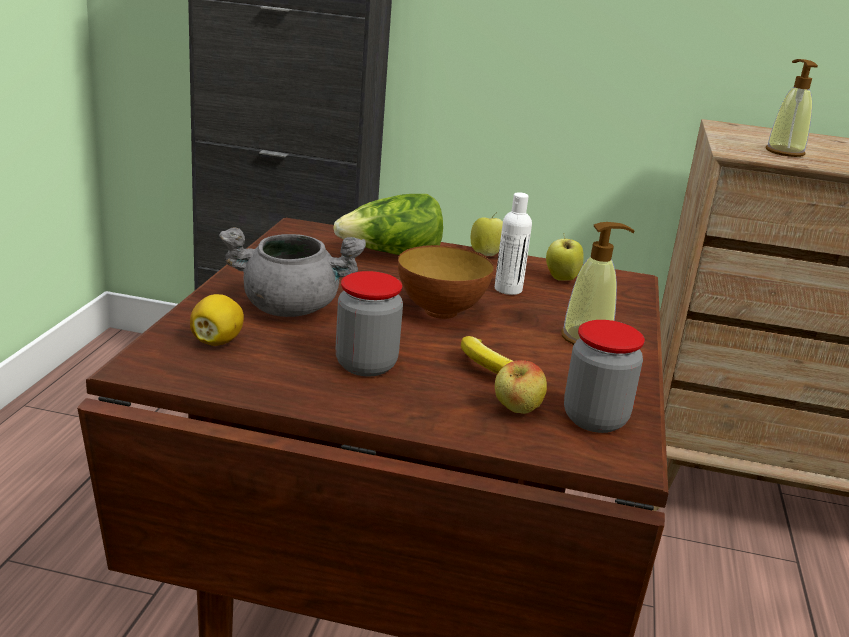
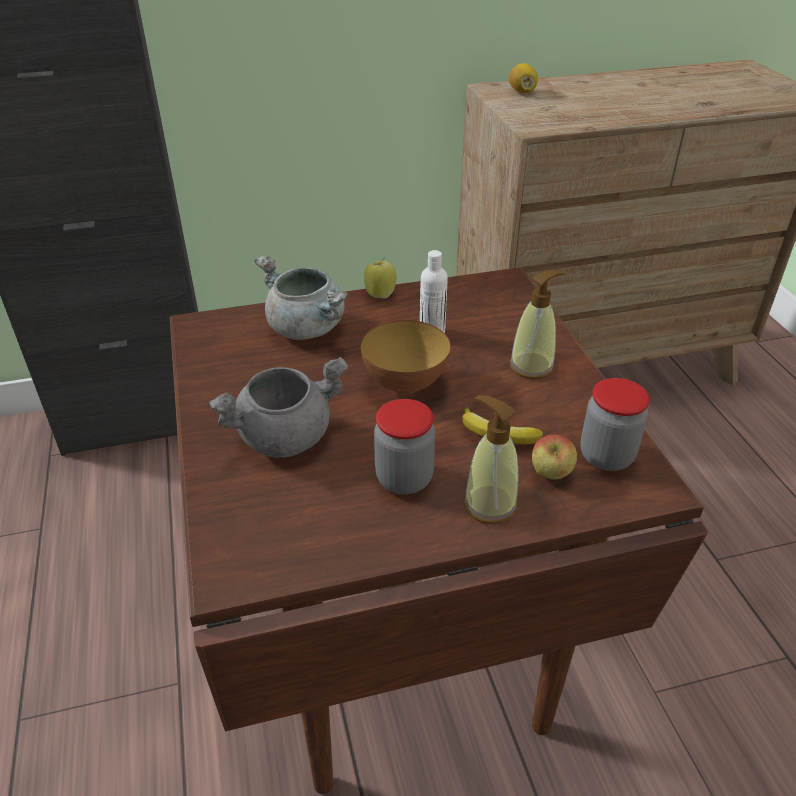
camera: 25 degrees left, 15 degrees up
(217, 341) = (261, 510): lemon -> lemon (522, 92)
(392, 255) = (307, 328): lettuce -> grey cooking pot
(561, 279) = (459, 302): apple -> none
(784, 152) = (563, 113): soap dispenser -> soap dispenser (489, 504)

